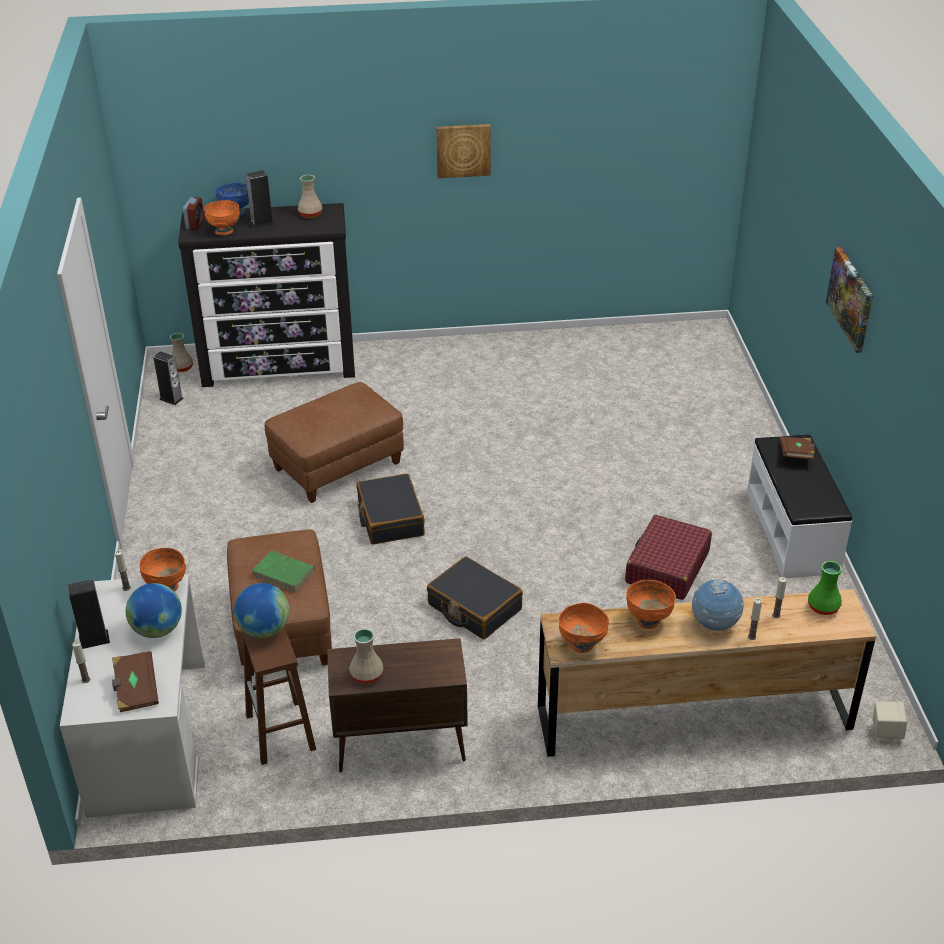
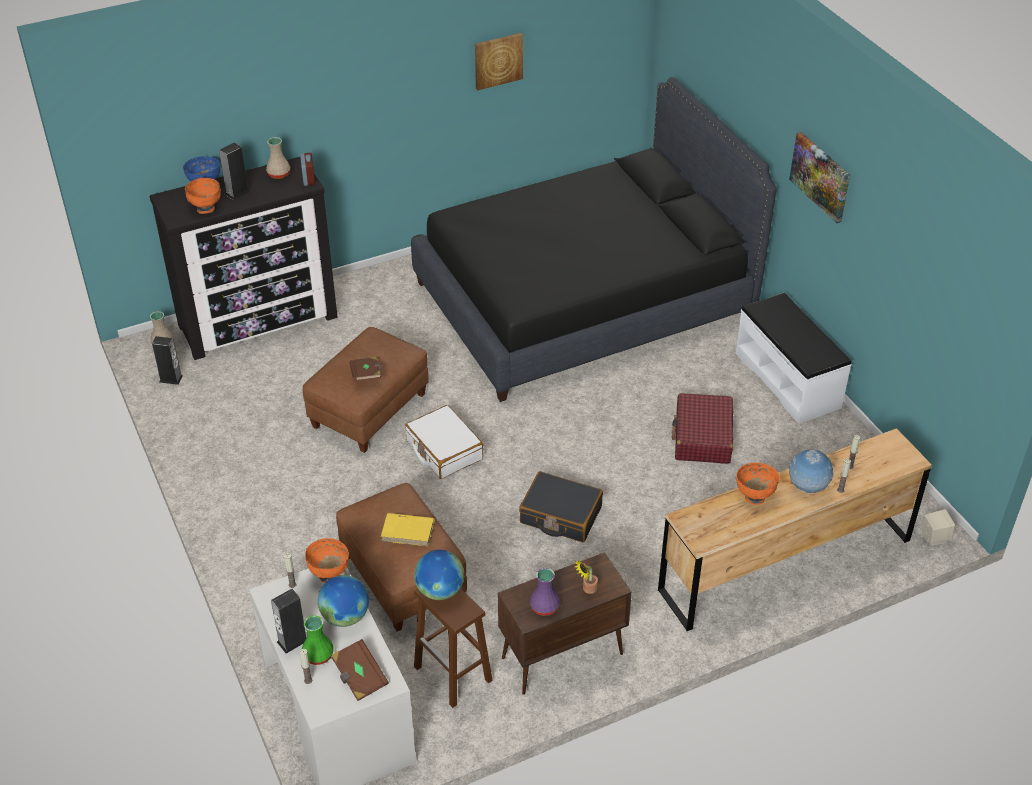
camera: 20 degrees left, 5 degrees up
(195, 224) = (172, 206): alarm clock -> alarm clock (308, 179)
(284, 573) = (408, 531): green book -> yellow book
(367, 675) = (545, 606): beige vase -> purple vase
(390, 518) = (444, 450): black suitcase -> white suitcase
(421, 670) = (587, 589): none -> potted plant
(463, 150) = (408, 85): picture -> picture (498, 60)
(581, 645) = (713, 533): orange bowl -> none
(609, 410) = (584, 300): none -> black bed
(796, 455) = (783, 315): brown book -> brown book (366, 376)
(822, 607) = (881, 450): green vase -> green vase (317, 655)

